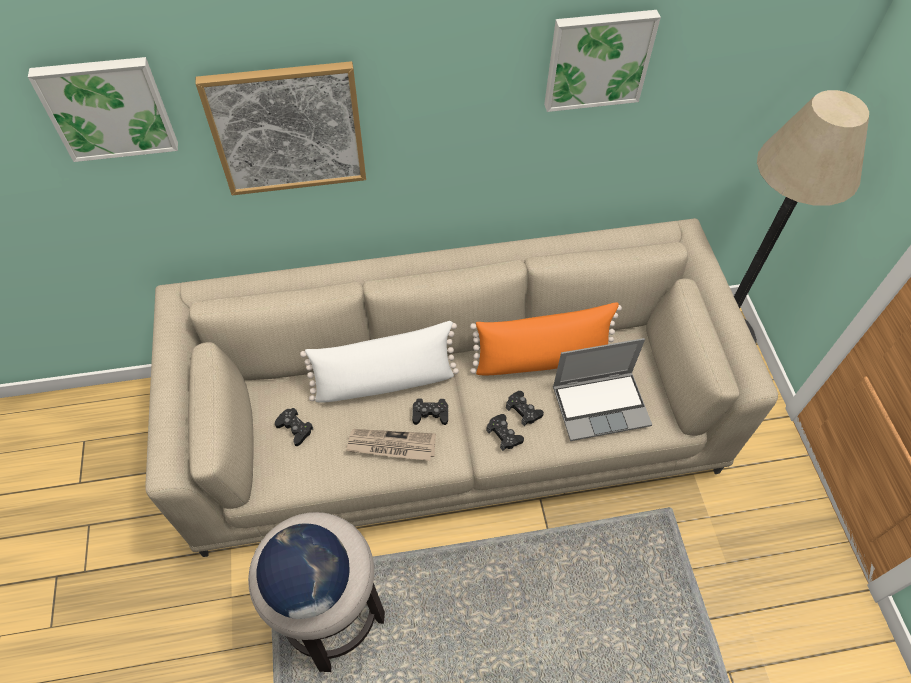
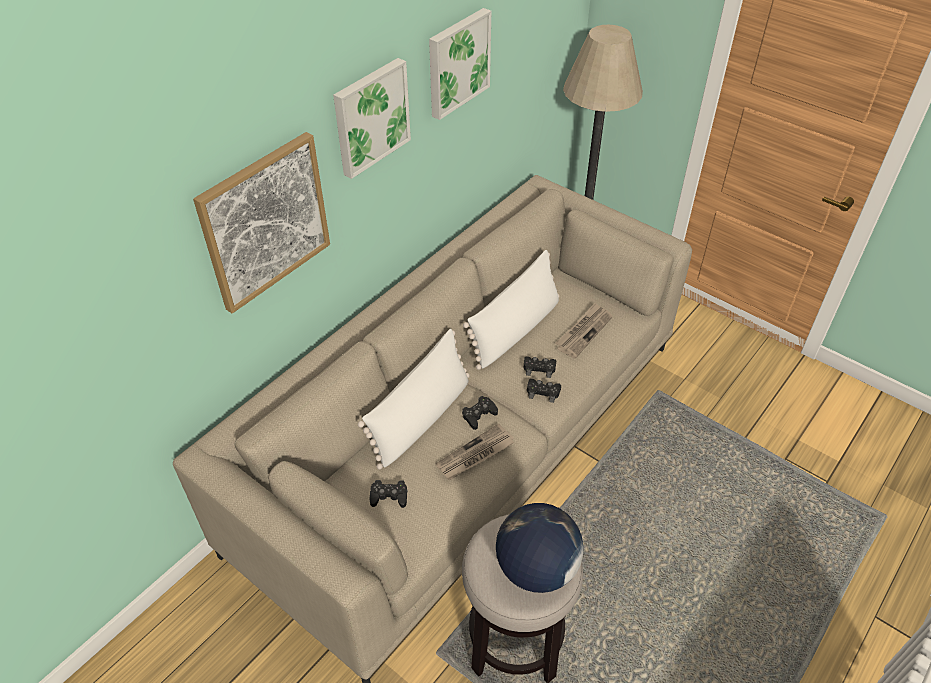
camera: 40 degrees left, 10 degrees down
(108, 107) = (121, 266): picture -> picture (370, 116)
(542, 359) = (515, 329): orange pillow -> white pillow
(601, 405) = (583, 331): laptop -> newspaper

